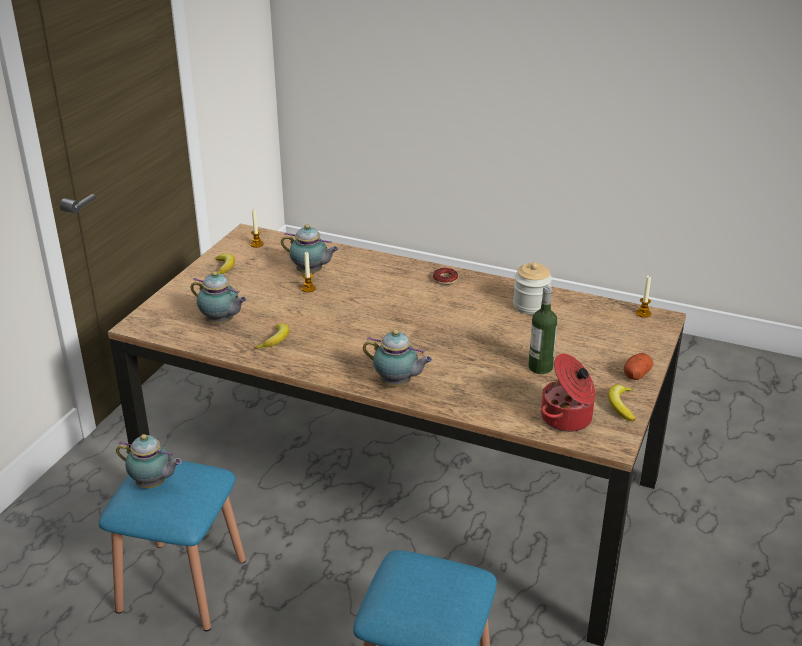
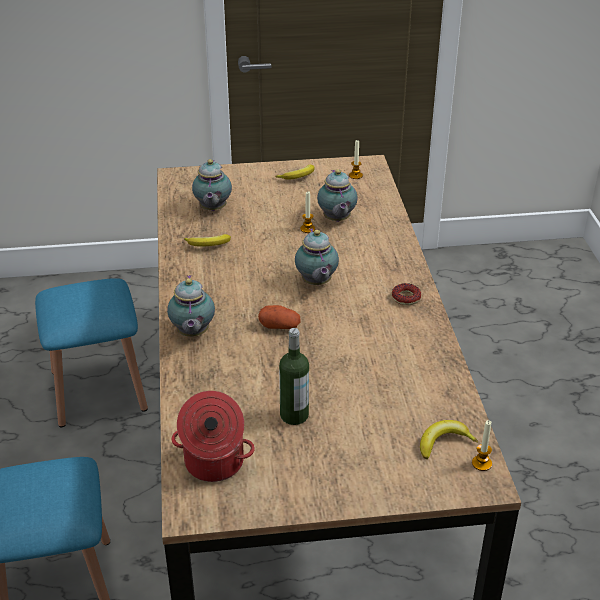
camera: 60 degrees right, 5 degrees up
(153, 484) = (80, 293): teapot -> teapot (316, 283)
(531, 306) = (411, 371): jar -> none
(621, 405) = (267, 498): banana -> banana (443, 442)
(636, 374) = (342, 493): potato -> potato (279, 326)

